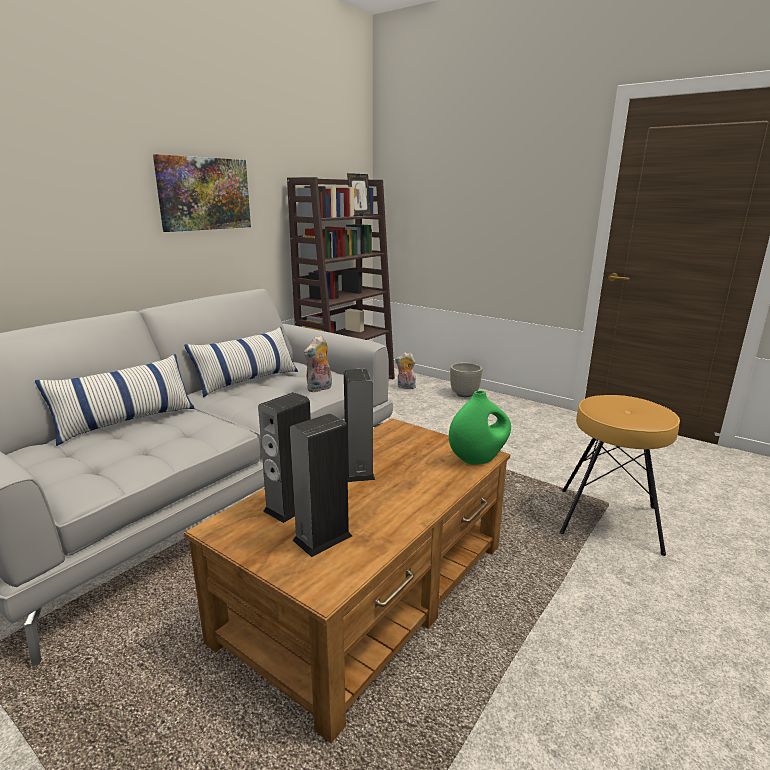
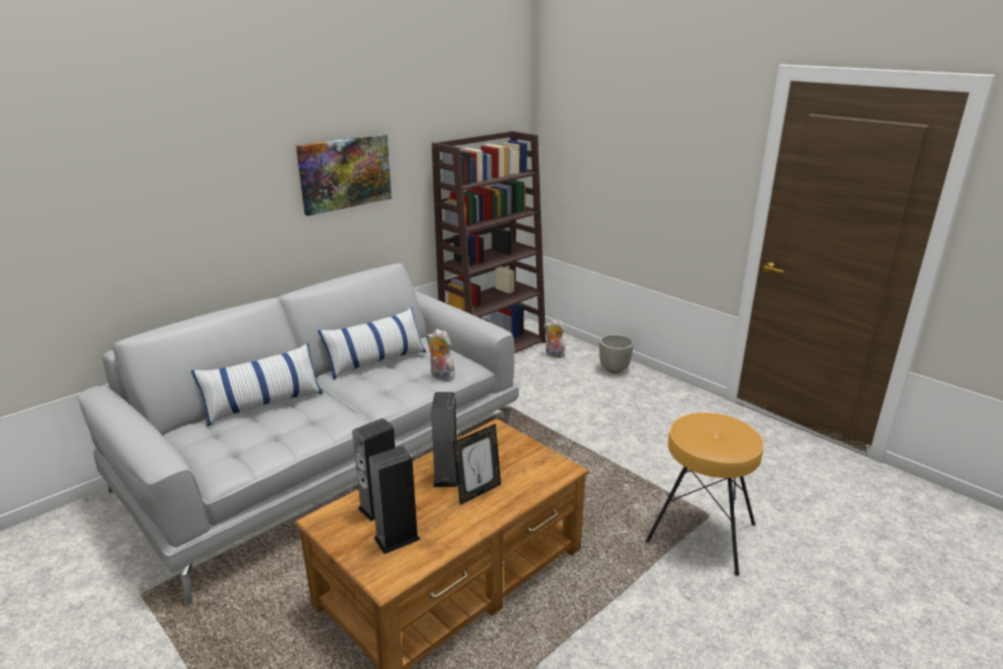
camera: 10 degrees right, 5 degrees up
(320, 389) = (440, 376): plush toy -> plush toy turned 75 degrees clockwise
(359, 215) = (510, 174): picture frame -> picture frame (478, 492)
(478, 458) = (556, 473): green vase -> none

